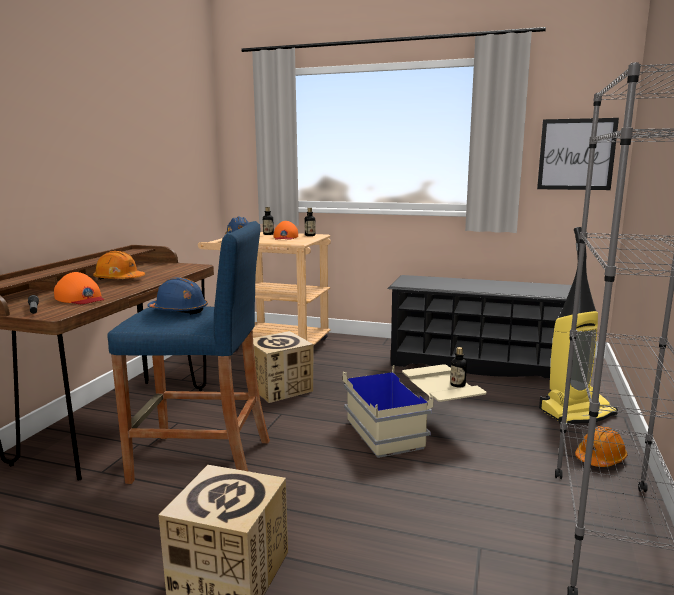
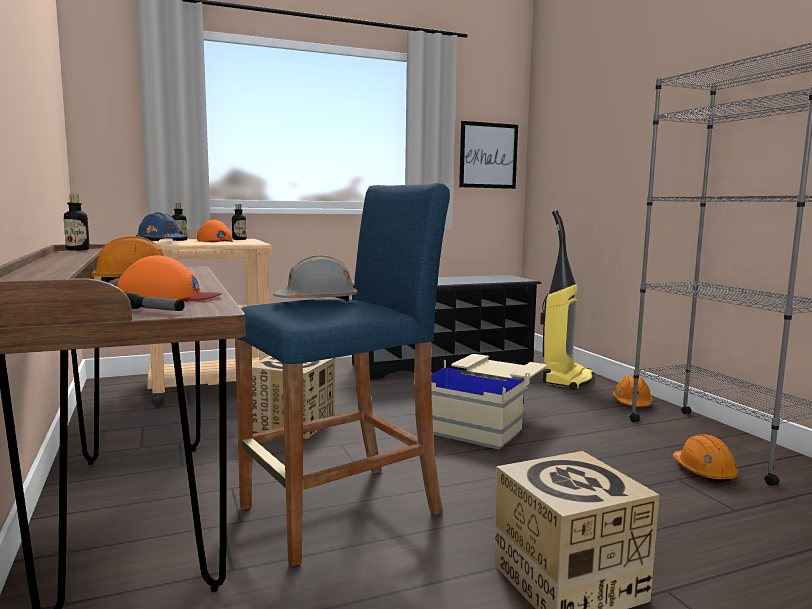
camera: 40 degrees left, 5 degrees down
(179, 311) = (317, 302): blue hard hat -> grey hard hat
(457, 385) = (511, 366): bottle -> bottle (78, 250)
(523, 553) = (704, 471): none -> orange hard hat

